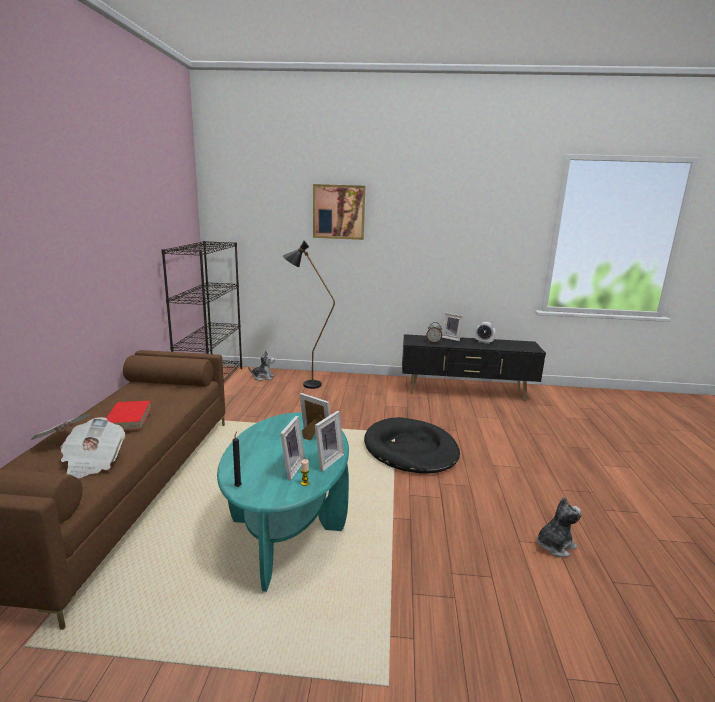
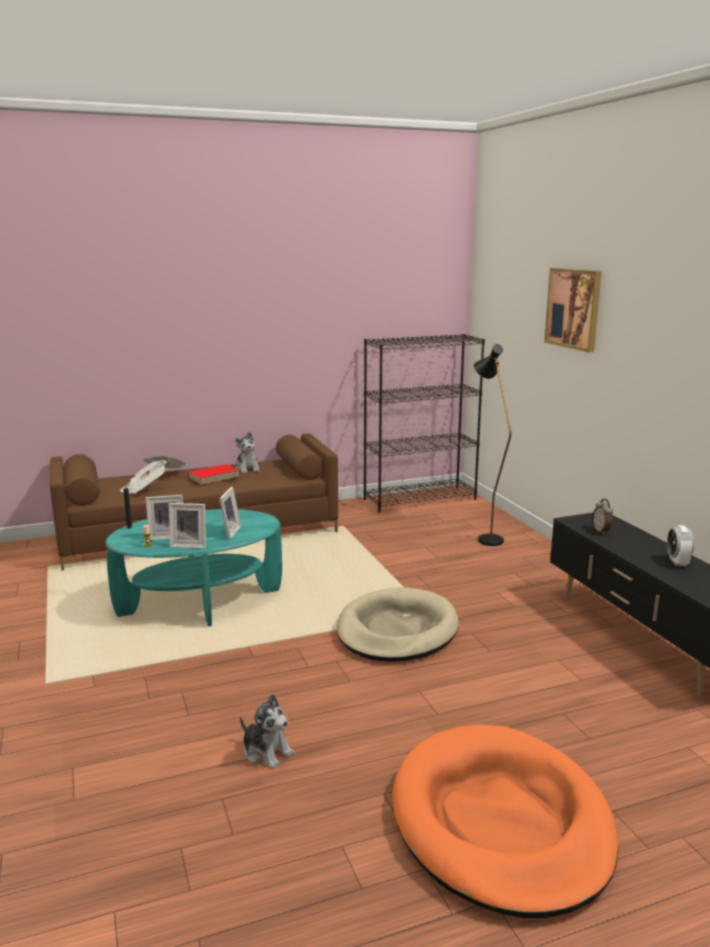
camera: 65 degrees right, 0 degrees up
(263, 377) = (469, 514): plush toy -> plush toy (247, 469)
(410, 449) = (397, 630): black dog bed -> beige dog bed
(451, 338) = (648, 539): picture frame -> none
(628, 481) = (501, 822): none -> orange dog bed

